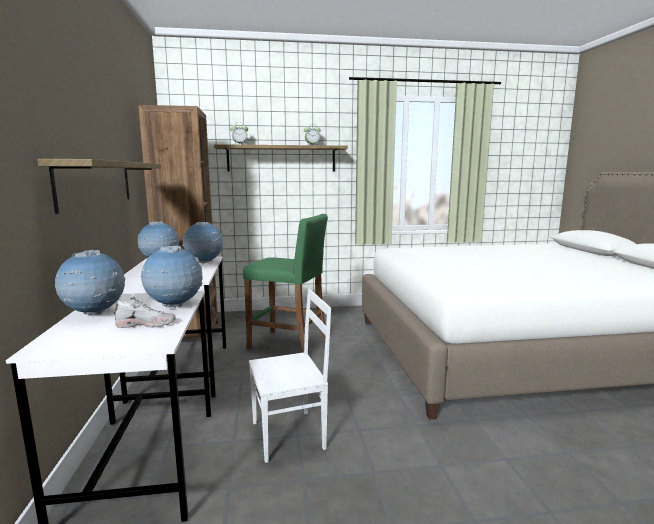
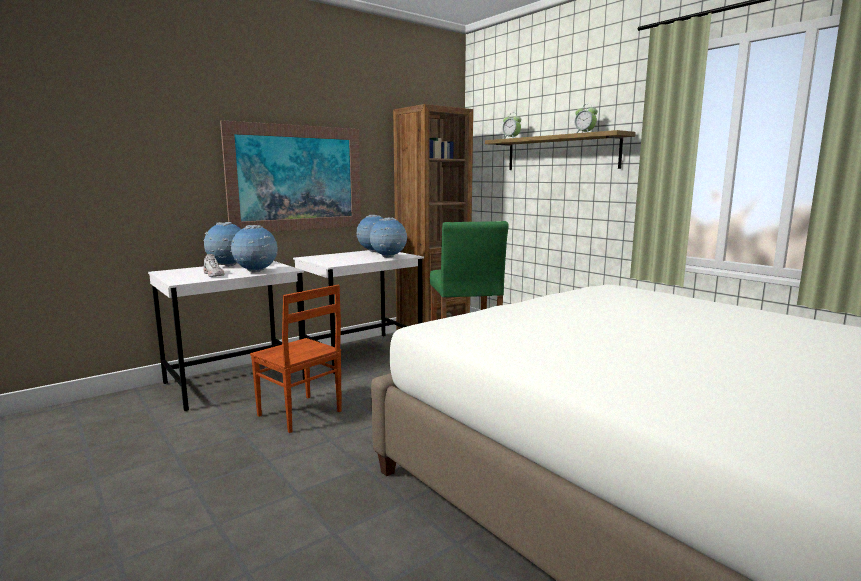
camera: 60 degrees right, 0 degrees up
(97, 183) = (297, 178): shelf -> picture
(289, 435) = (299, 414): white chair -> brown chair

